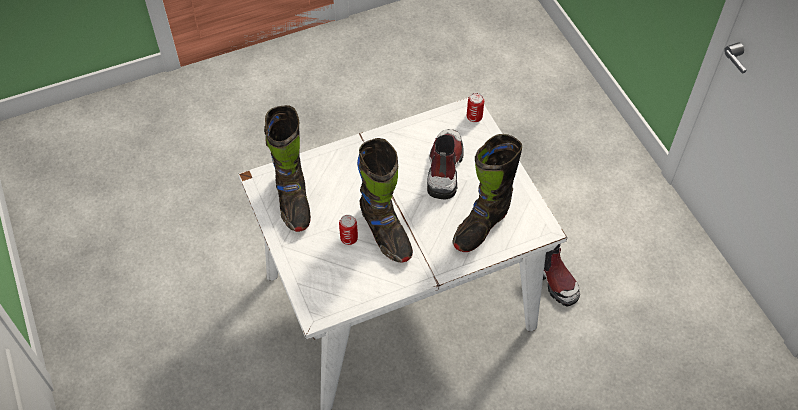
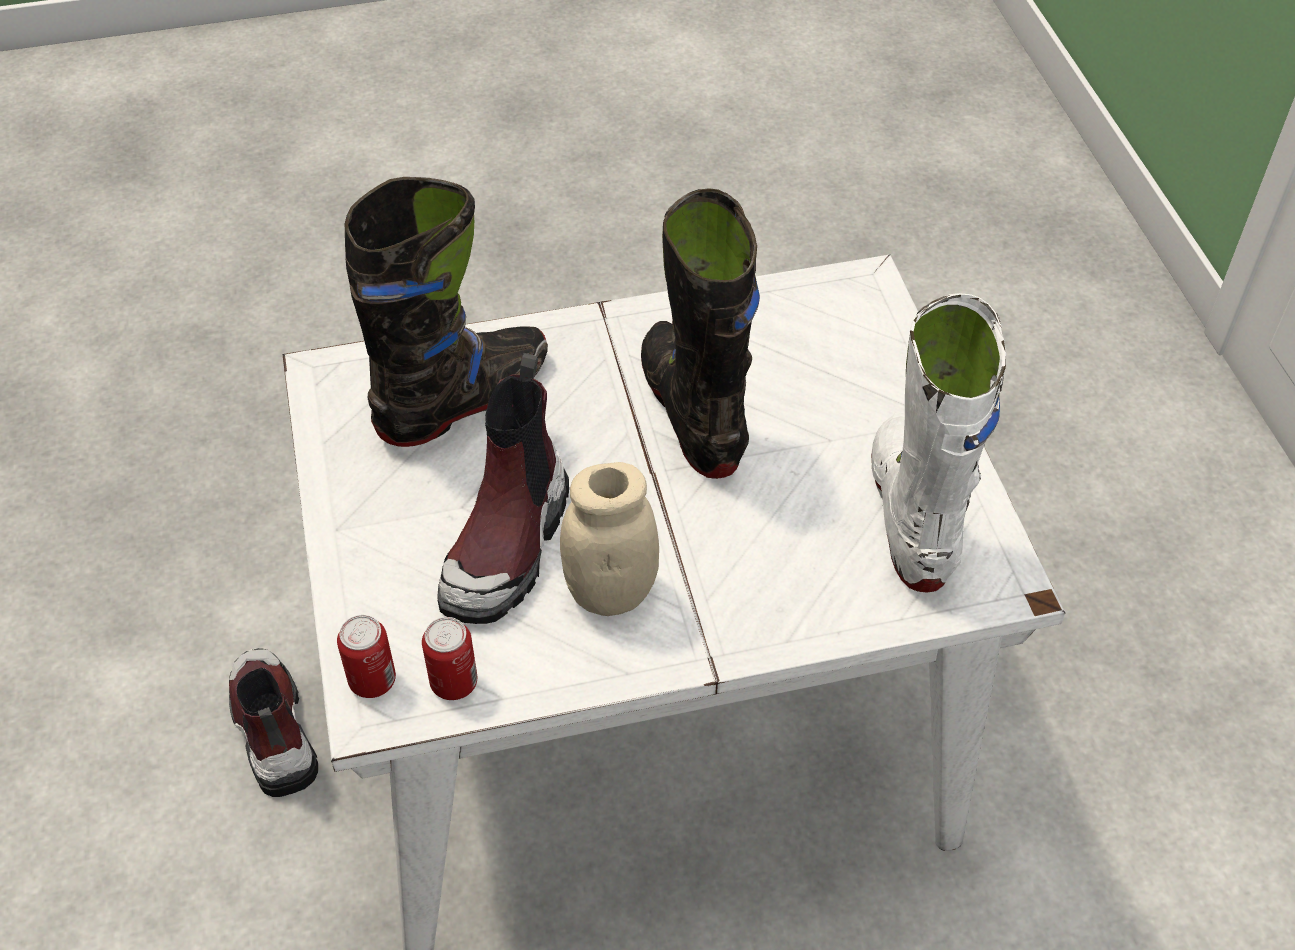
camera: 170 degrees left, 5 degrees down
(293, 201) = (913, 515): black boot -> white boot
(349, 238) = (781, 413): can -> can (454, 683)
(402, 157) = (611, 592): none -> beige jar

